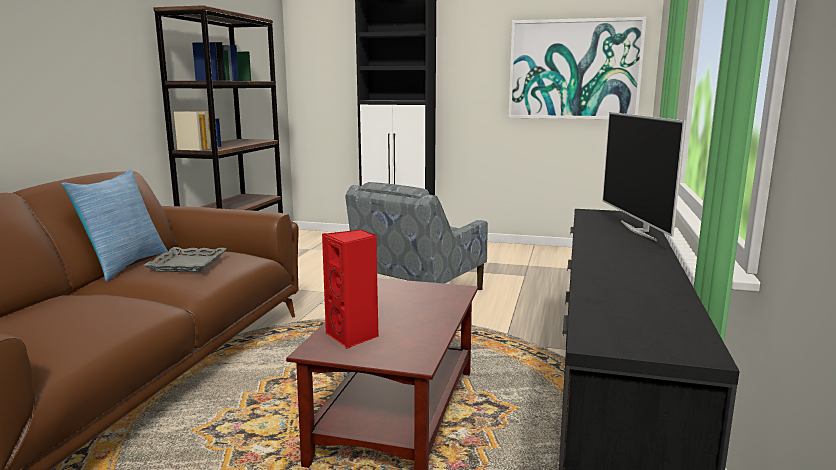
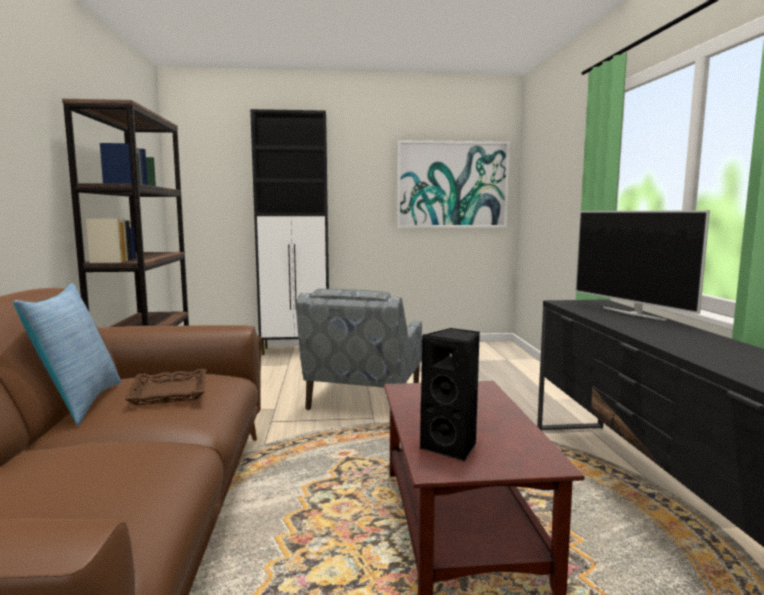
camera: 20 degrees left, 5 degrees down
(188, 264) = (170, 392): grey tray -> brown tray
(353, 336) = (452, 447): red speaker -> black speaker

